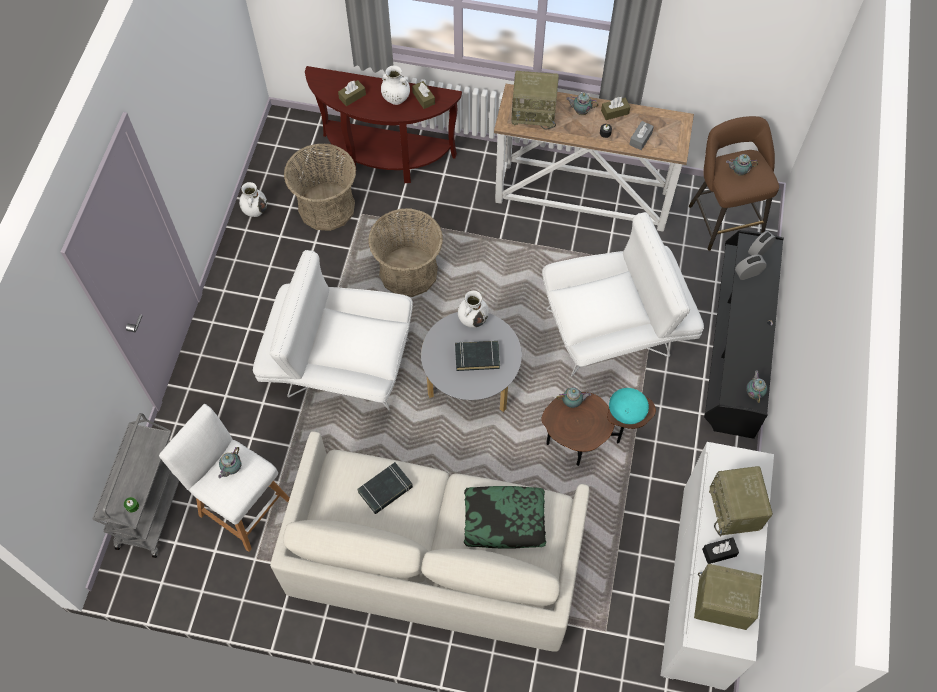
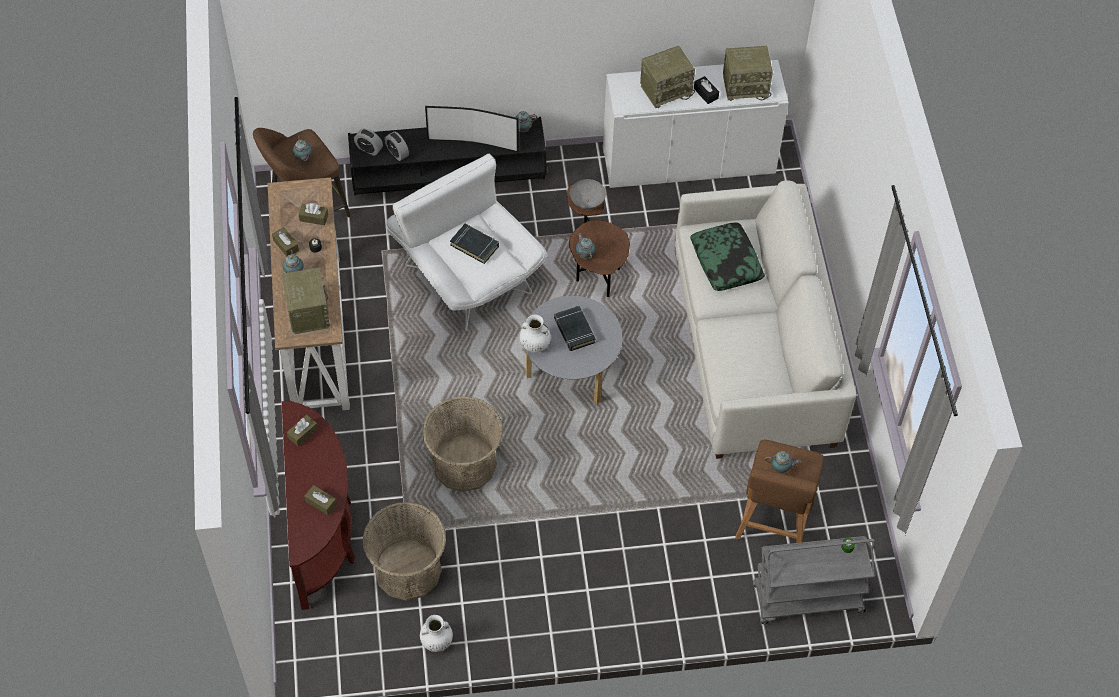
camera: 110 degrees left, 5 degrees down
(241, 504) = (773, 522): white stool -> brown stool
(338, 363) = (594, 491): white armchair -> none
(385, 490) = (739, 354): black book -> black book (474, 245)
(395, 98) = (311, 460): white vase -> none
(626, 412) = (587, 202): turquoise bowl -> grey bowl
(640, 139) = (314, 218): grey tissue box -> brown tissue box
(720, 604) = (746, 86): radio -> radio turned 90 degrees counterclockwise
(746, 343) = (473, 142): none -> television

